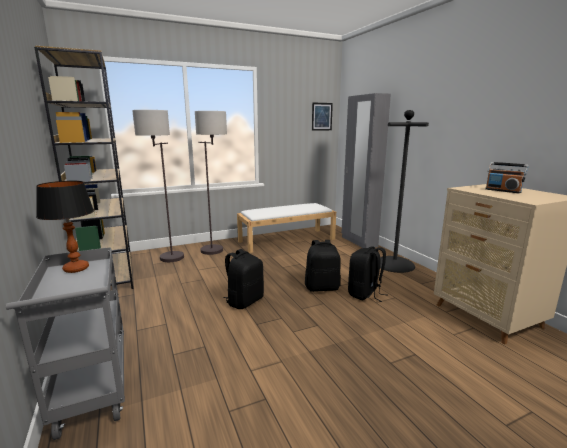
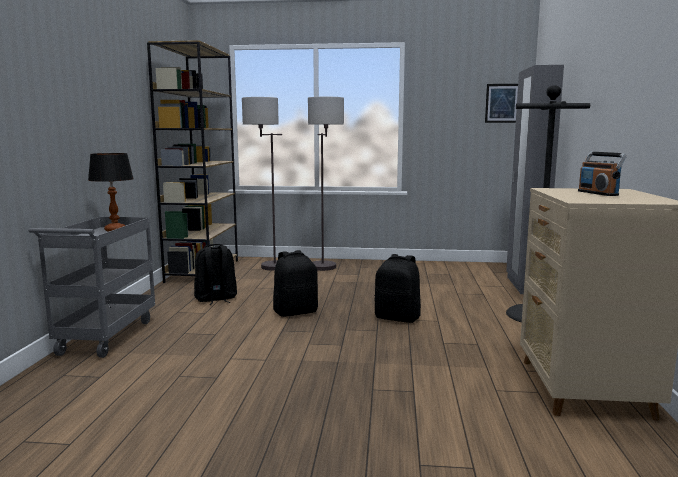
camera: 30 degrees right, 5 degrees down
(287, 240) = (425, 270): white bench -> none
(365, 294) = (442, 333): black backpack -> black backpack (215, 299)

